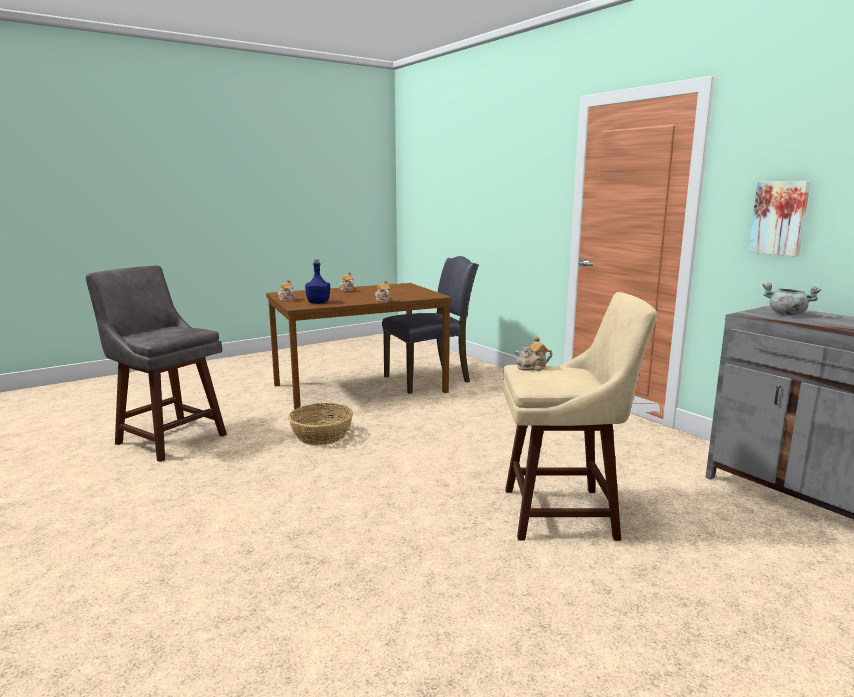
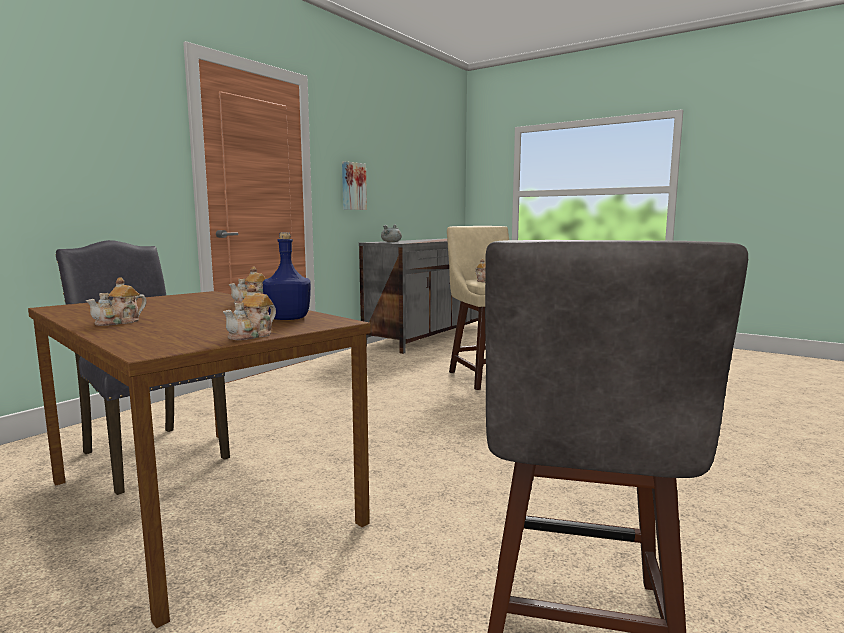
camera: 110 degrees left, 5 degrees down
(322, 435) = (433, 479): basket -> none

